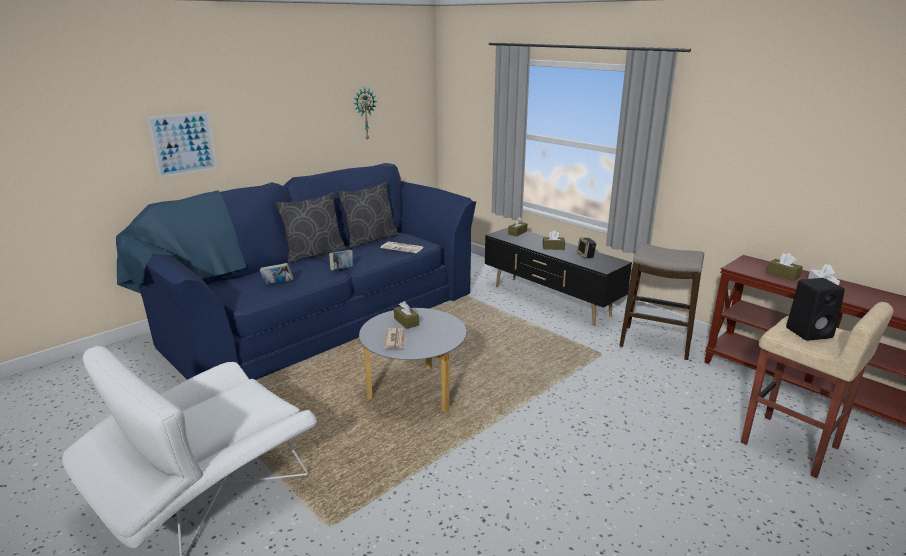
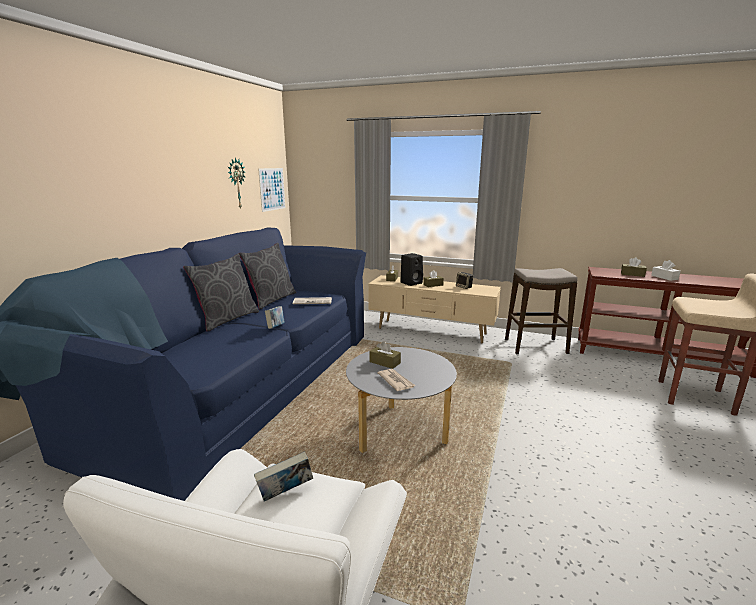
camera: 25 degrees left, 5 degrees down
(183, 144) = (59, 206): picture -> picture (272, 189)
(278, 284) = (216, 352): book -> book (285, 494)
(550, 301) = (431, 331): black tv stand -> beige tv stand
(809, 332) = (709, 305): black speaker -> black speaker (411, 283)

